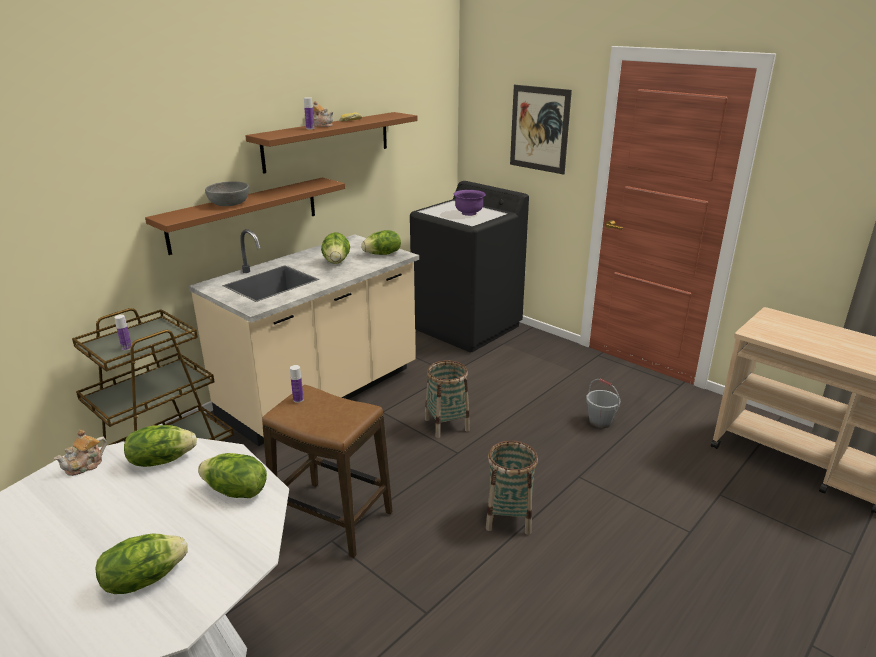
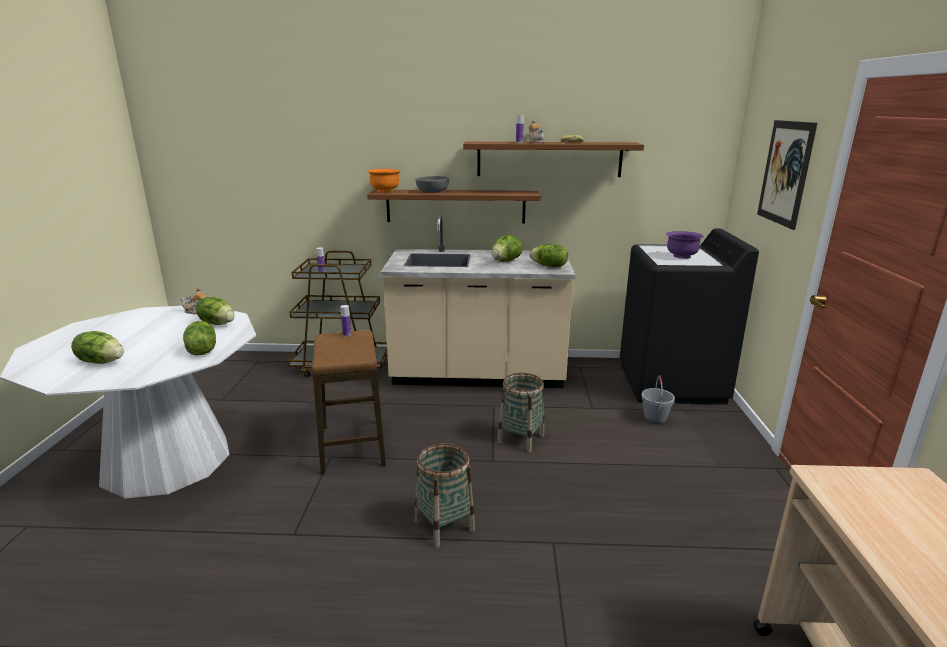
camera: 50 degrees right, 5 degrees down
(174, 216) = (385, 191): none -> orange bowl
(600, 422) = (661, 519): grey bucket -> grey bucket (654, 419)

